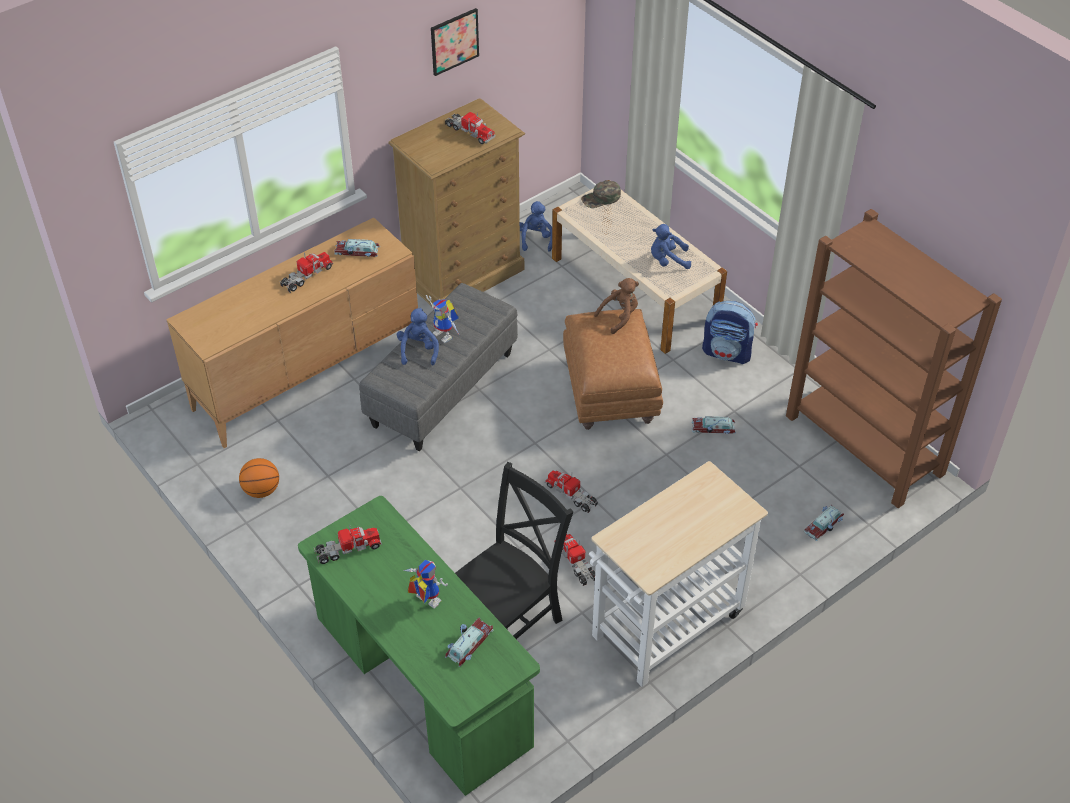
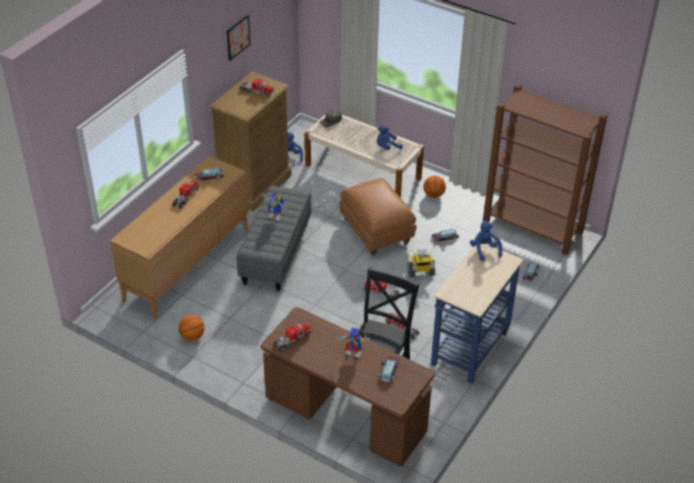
camera: 20 degrees left, 5 degrees down
(418, 350) = (264, 228): blue plush toy -> blue plush toy (484, 250)
(422, 683) = (345, 416): green desk -> brown desk
(619, 316) = (375, 183): brown plush toy -> none
(648, 476) = (420, 272): none -> toy robot
(665, 627) = (469, 349): white cart -> blue cart
(727, 353) = (433, 195): backpack -> basketball

